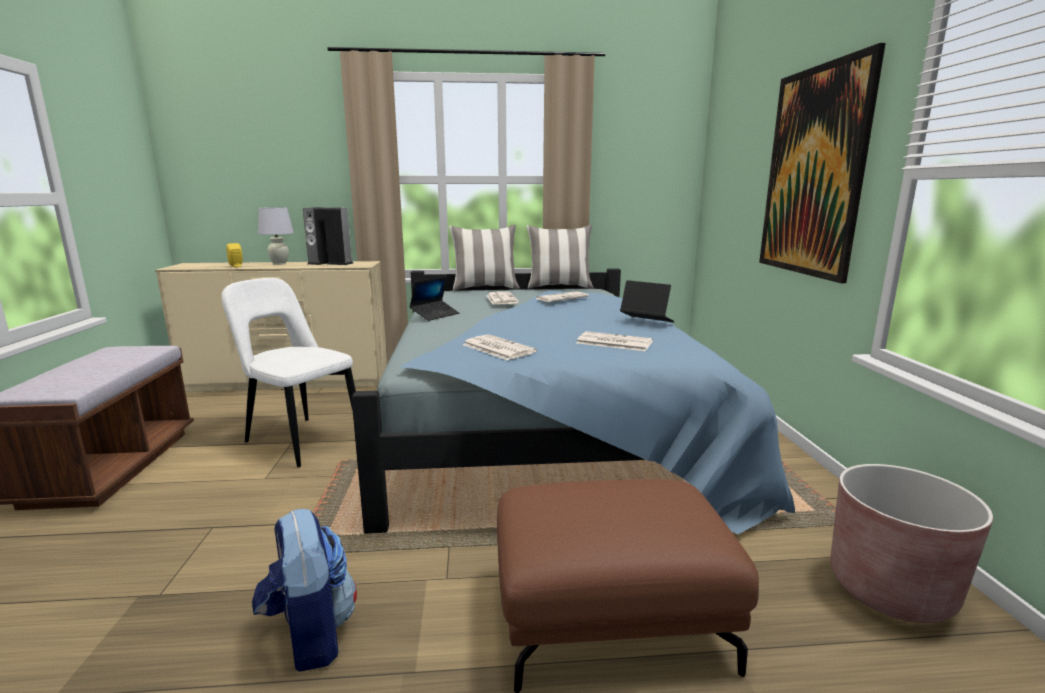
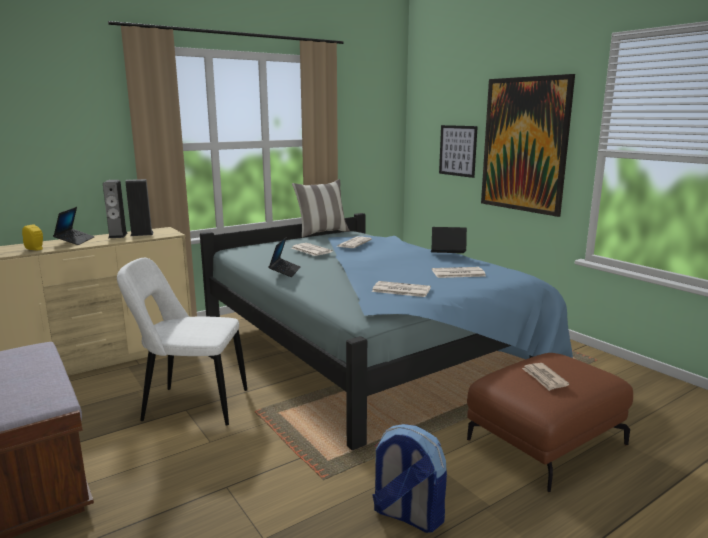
camera: 30 degrees left, 0 degrees up
(279, 263) = (75, 241): white table lamp -> laptop
(485, 288) = (266, 241): pillow -> none
(589, 512) = (544, 378): none -> newspaper
(745, 189) = (457, 150): none -> picture
(890, 589) = (640, 386): brown planter -> none

